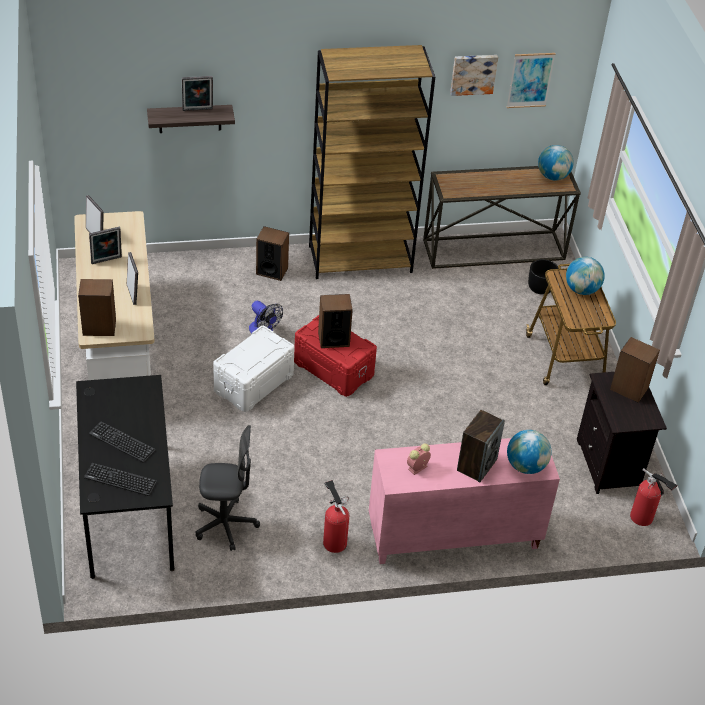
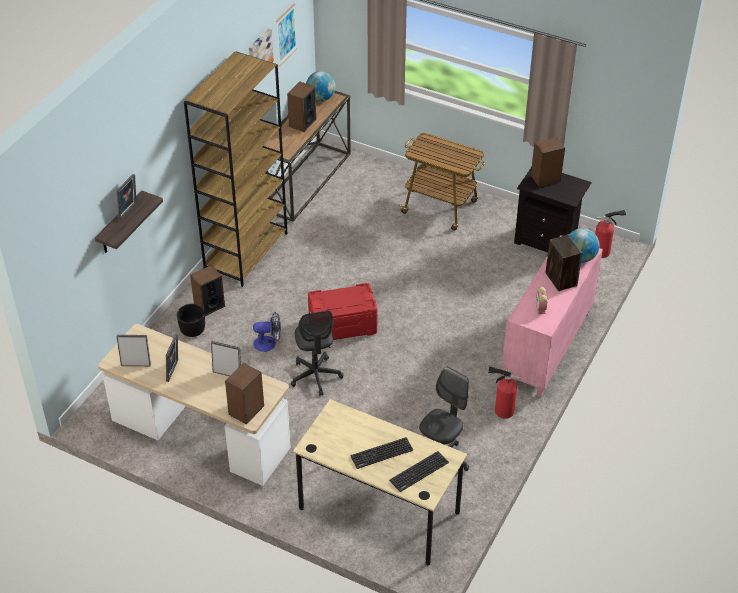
camera: 50 degrees left, 0 degrees up
(128, 509) = (379, 510): black desk -> beige desk
(253, 383) = (316, 376): white storage box -> grey office chair
(333, 339) = (340, 301): speaker -> speaker (302, 123)
(540, 287) = (364, 180): black planter -> black planter (192, 330)
(581, 290) = (438, 148): globe -> none

